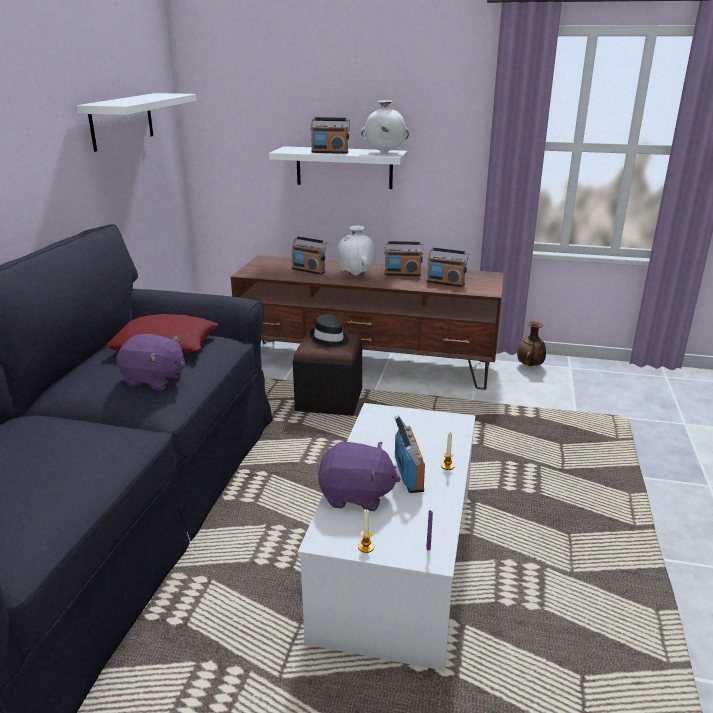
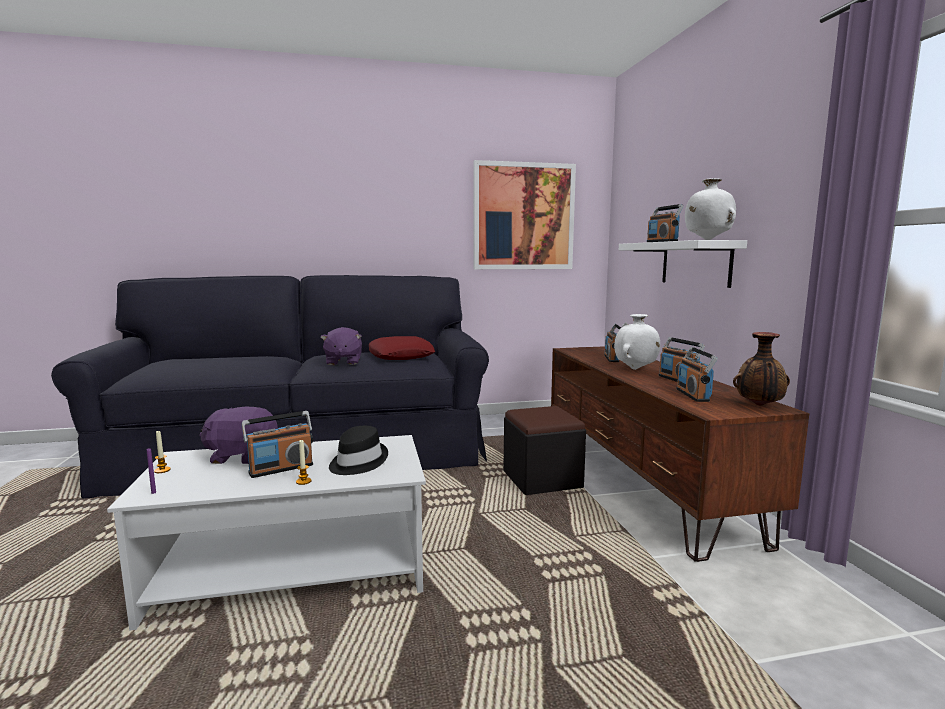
camera: 65 degrees right, 15 degrees down
(122, 121) = (523, 216): white shelf -> picture
(329, 339) = (548, 413): black hat -> black hat (357, 462)
(356, 496) = (242, 456): purple plush toy -> purple plush toy turned 105 degrees clockwise
(530, 366) = (832, 589): vase -> vase (759, 405)

